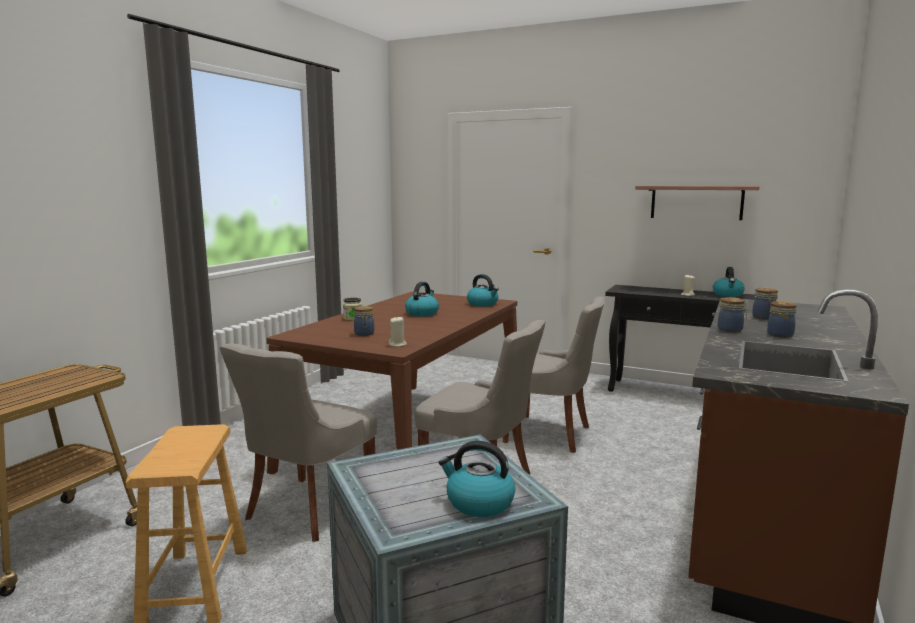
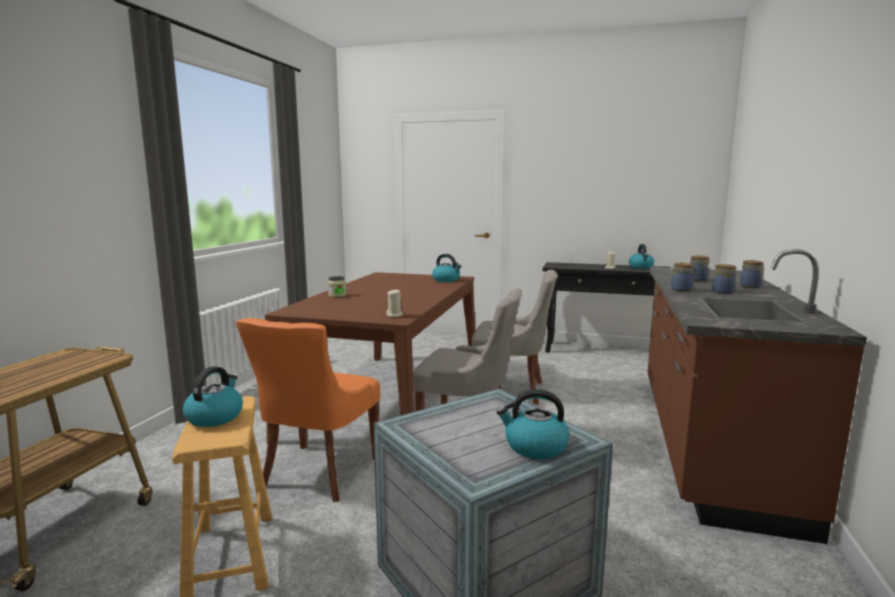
camera: 10 degrees left, 0 degrees up
(307, 510) = (318, 473): grey chair -> orange chair
(364, 334) = (357, 308): jar -> jar (751, 287)
(422, 313) = (398, 289): kettle -> kettle (215, 417)
(696, 202) = (612, 191): shelf -> none

